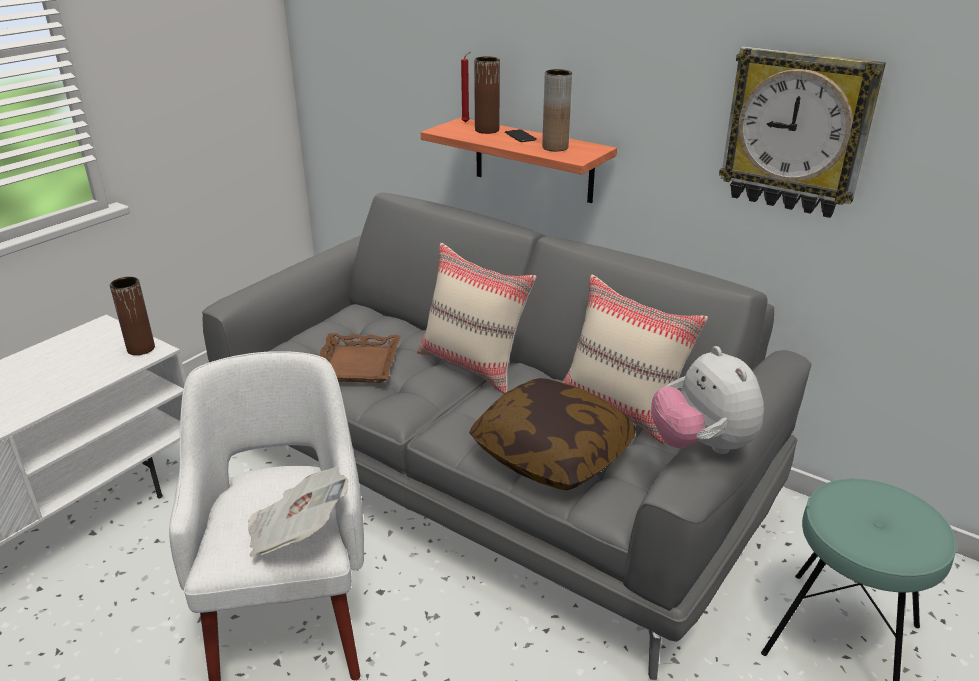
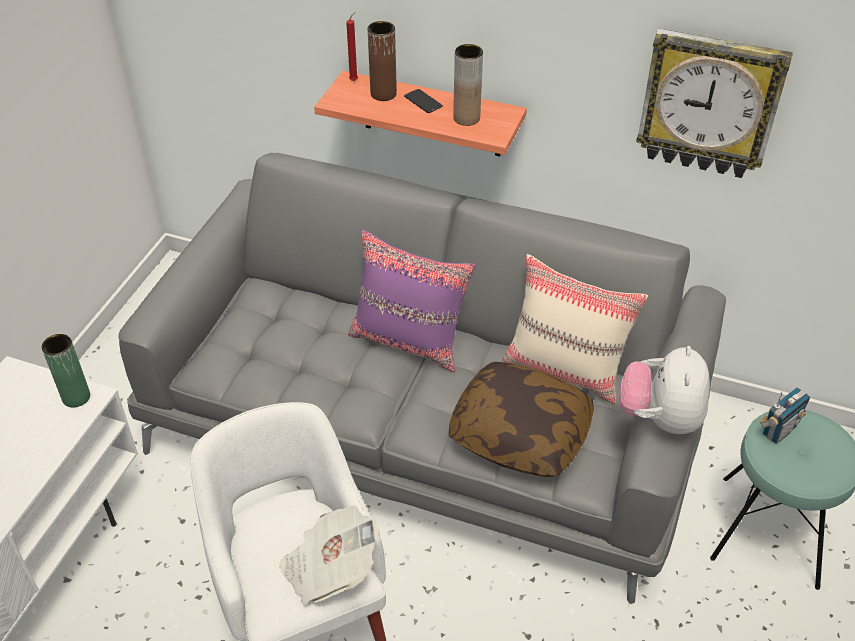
camera: 15 degrees left, 15 degrees up
(141, 348) = (76, 397): brown vase -> green vase
(356, 364) = (295, 363): brown tray -> none
(473, 365) = (409, 341): beige pillow -> purple pillow
(701, 445) = (660, 418): plush toy -> plush toy turned 45 degrees clockwise
(851, 496) = (778, 430): none -> radio

